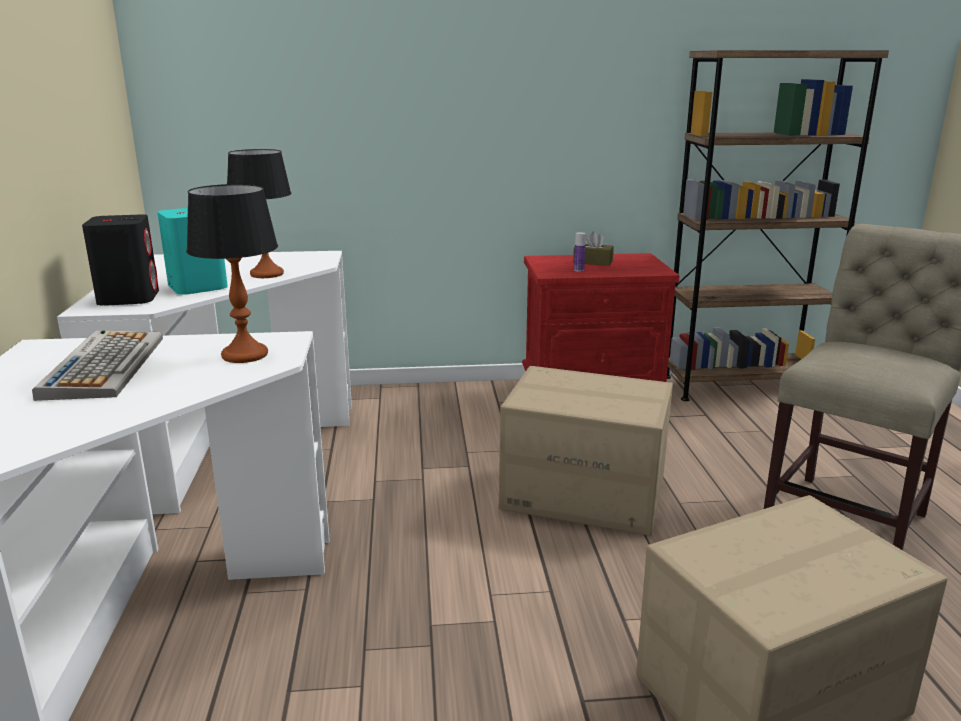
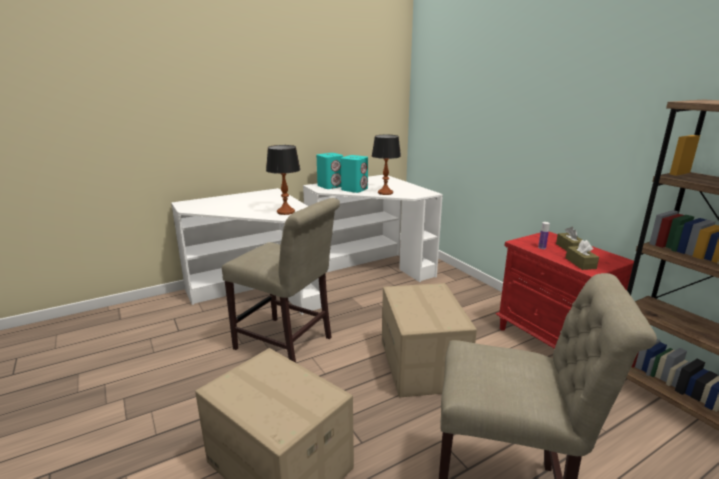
camera: 65 degrees right, 0 degrees up
(104, 366) = (262, 201): keyboard -> none
(129, 298) = (330, 186): black speaker -> turquoise speaker
(424, 616) = (287, 345): none -> beige chair
(640, 269) = (580, 263): none -> brown tissue box

